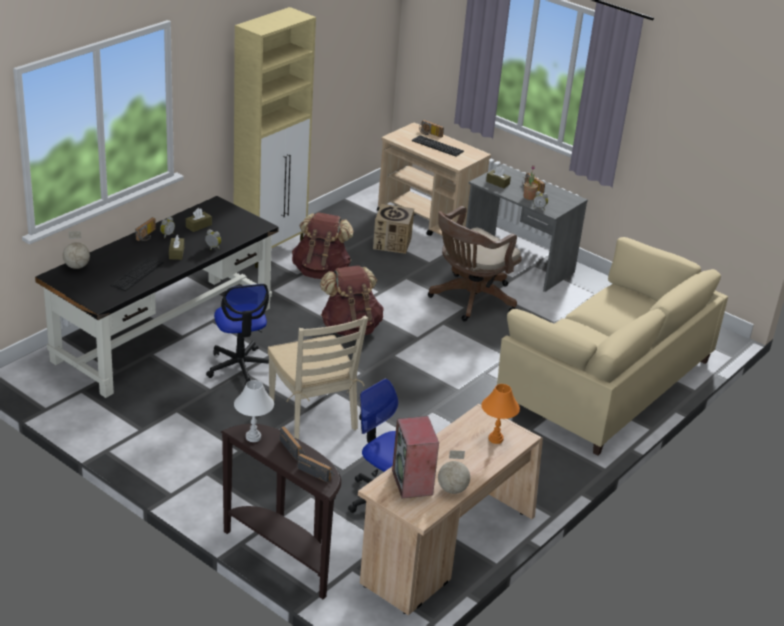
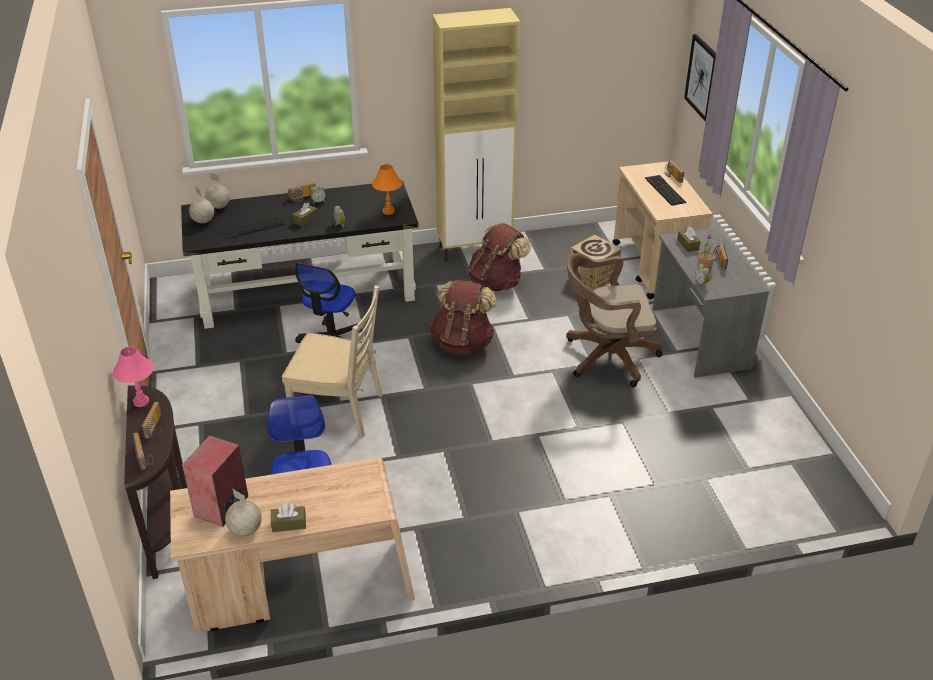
camera: 40 degrees right, 5 degrees up
(80, 283) = (203, 221): none -> globe
(198, 226) = (353, 202): brown tissue box -> brown tissue box (289, 524)
(253, 437) = (141, 401): white table lamp -> pink table lamp
(313, 415) = (339, 409): beige chair -> beige chair turned 90 degrees counterclockwise
(434, 41) = (702, 77): none -> picture
(496, 439) = (348, 500): orange table lamp -> orange table lamp (388, 211)
(605, 381) = (652, 495): beige sofa -> none

